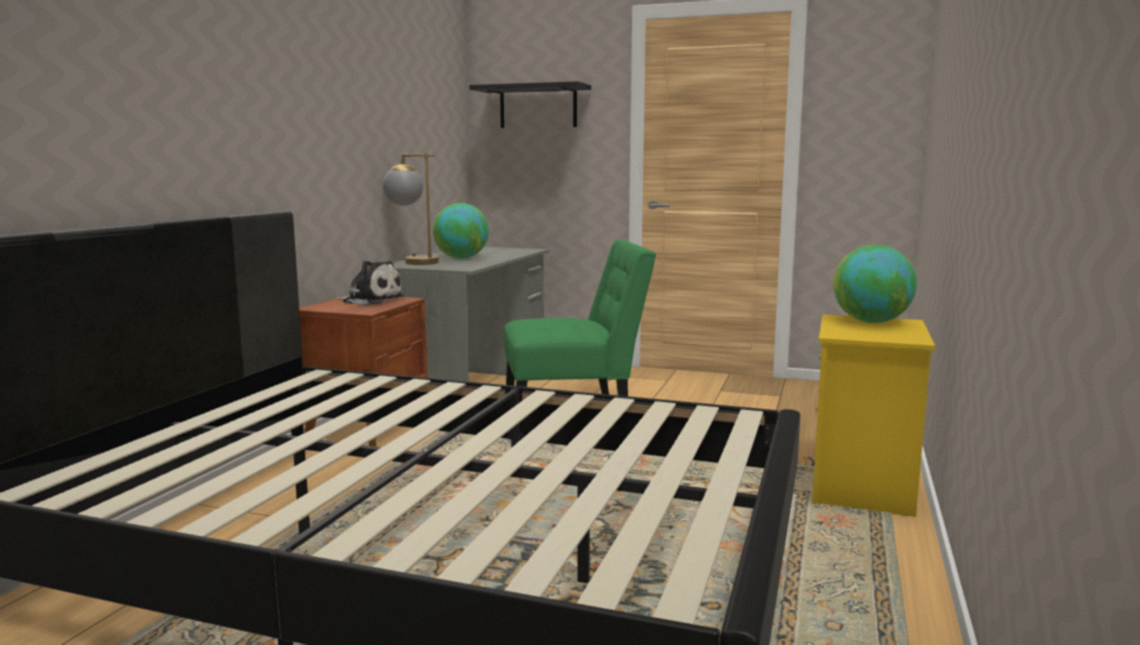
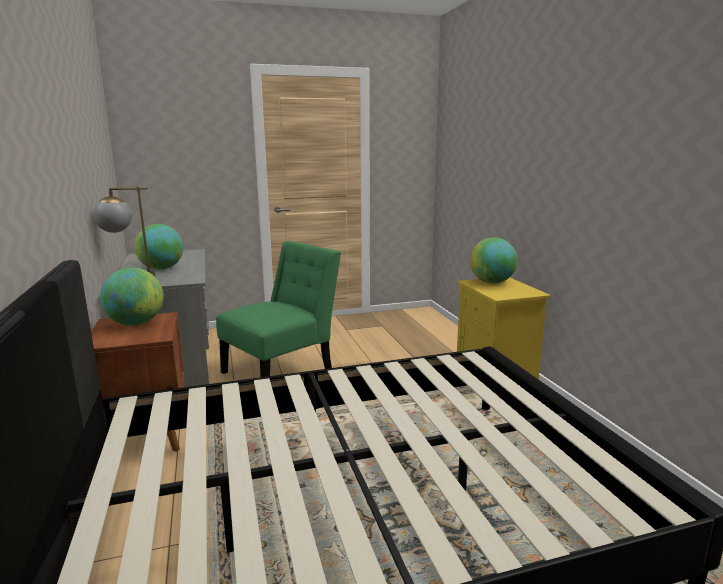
camera: 35 degrees left, 5 degrees up
(370, 300) = (136, 323): plush toy -> globe
(538, 107) = (178, 138): black shelf -> none

